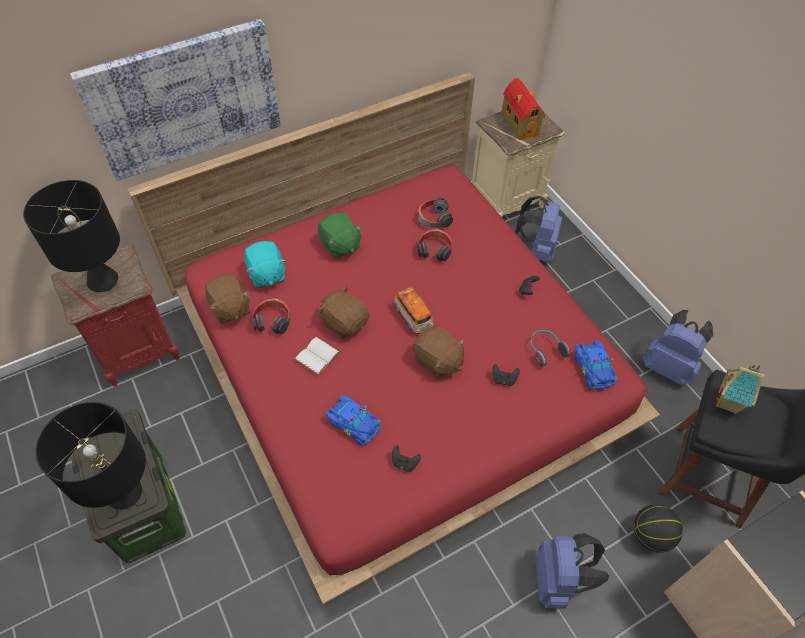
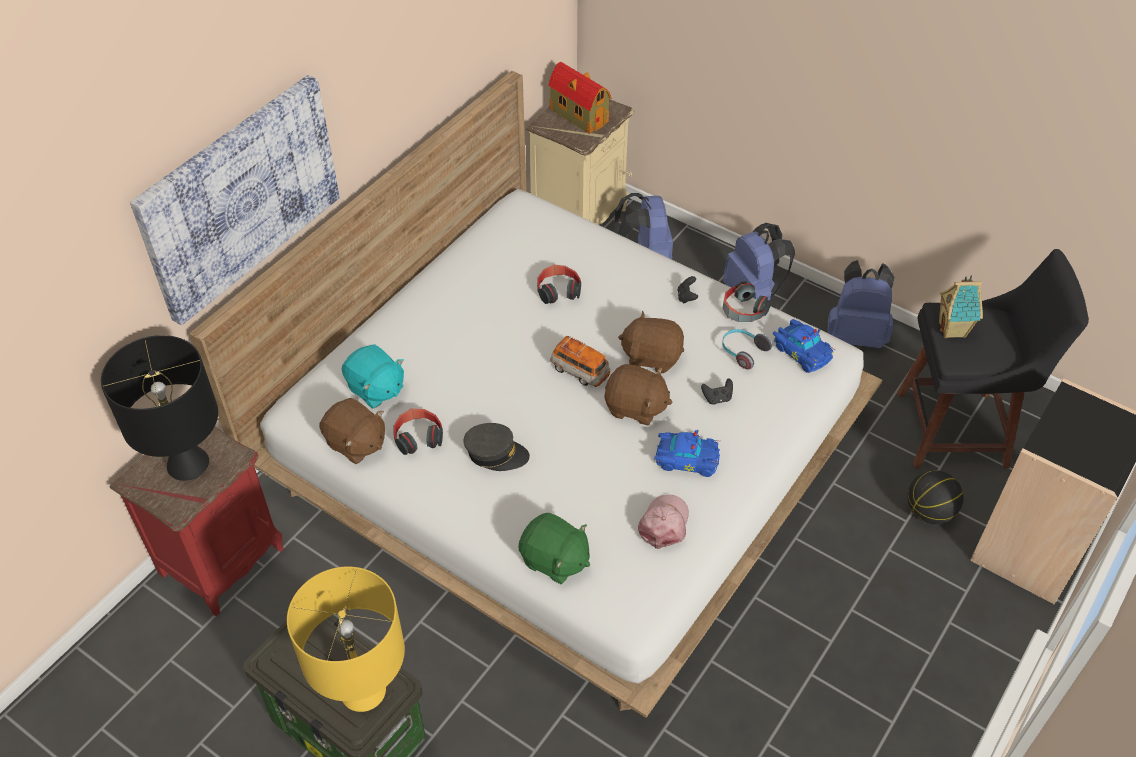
camera: 25 degrees left, 5 degrees down
(125, 494) = (364, 693): black table lamp -> yellow table lamp
(317, 355) = (496, 454): white book -> grey cap
(340, 245) = (444, 325): green plush toy -> green plush toy (554, 560)
(344, 323) = (505, 407): brown plush toy -> brown plush toy (651, 356)
(353, 422) = (583, 506): blue toy car -> blue toy car (685, 458)
(402, 369) = (568, 451): red bed -> white bed
(404, 463) = (664, 523): black game controller -> pink cap
(433, 219) = (535, 256): headphones -> headphones (743, 310)
(558, 581) = (863, 597): blue backpack -> blue backpack (752, 295)

